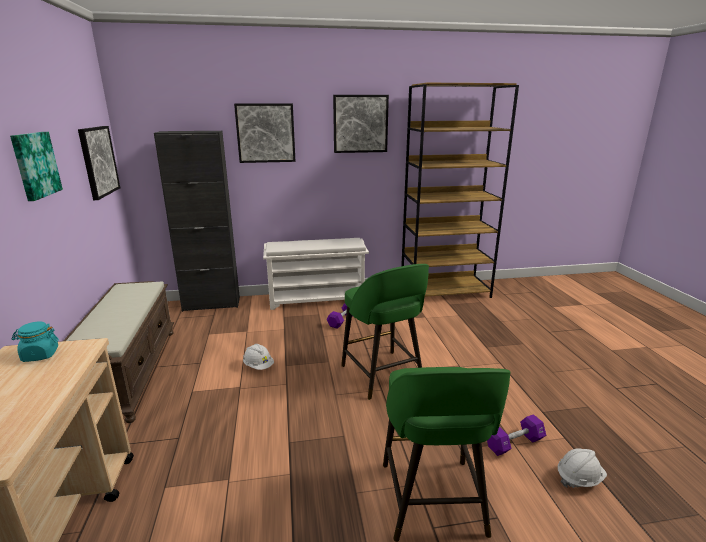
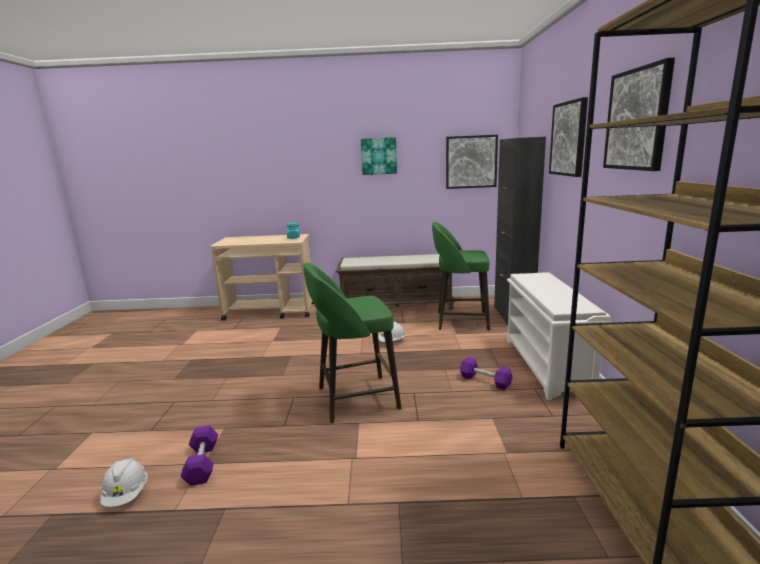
camera: 100 degrees right, 5 degrees down
(433, 501) = (191, 404): green stool -> green stool (460, 321)

